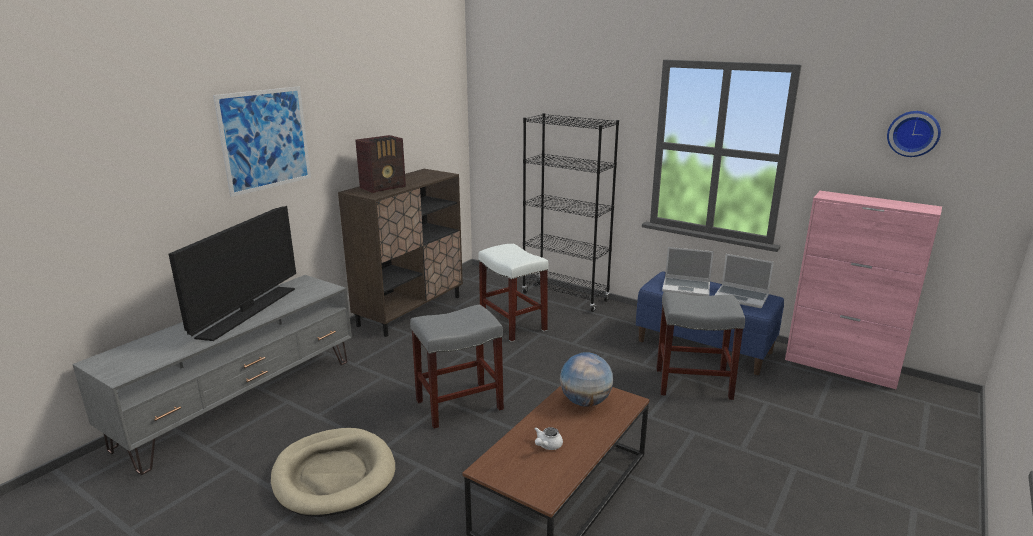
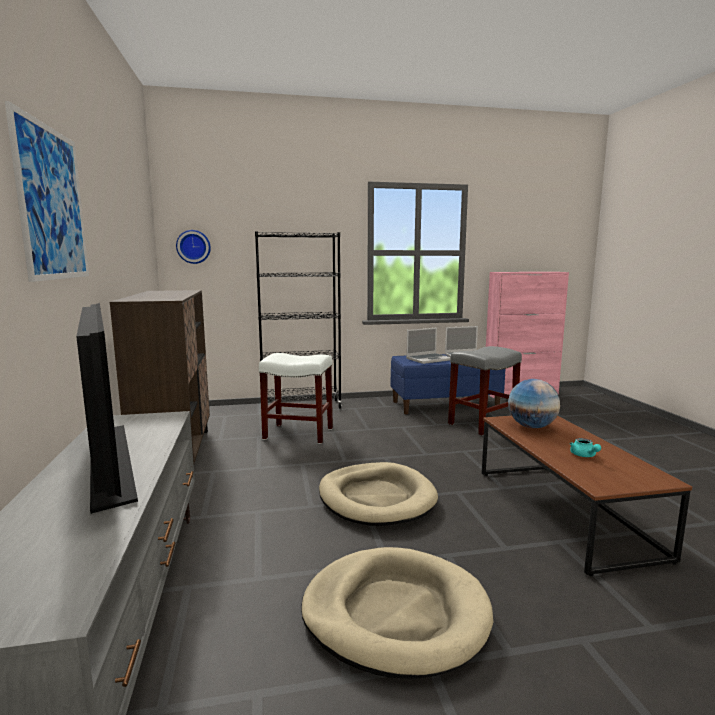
camera: 45 degrees left, 10 degrees down
(384, 187) = (158, 297): radio -> none
(460, 404) = (376, 498): grey stool -> beige dog bed
(547, 446) = (584, 456): white teapot -> turquoise teapot
(913, 133) = (534, 227): wall clock -> wall clock (193, 246)

